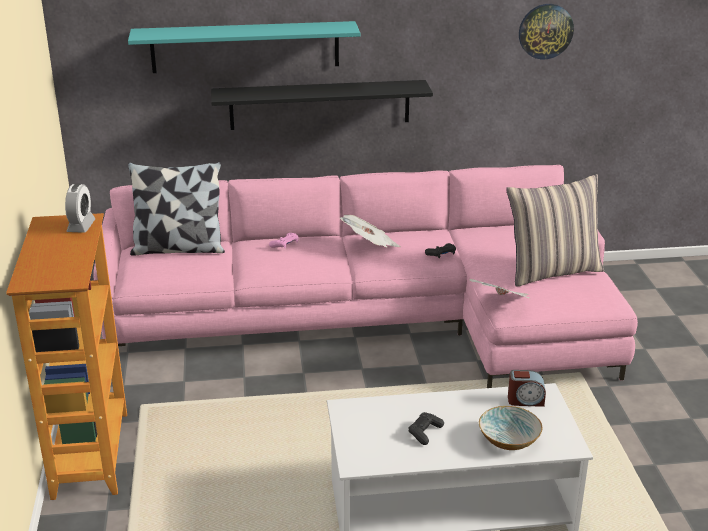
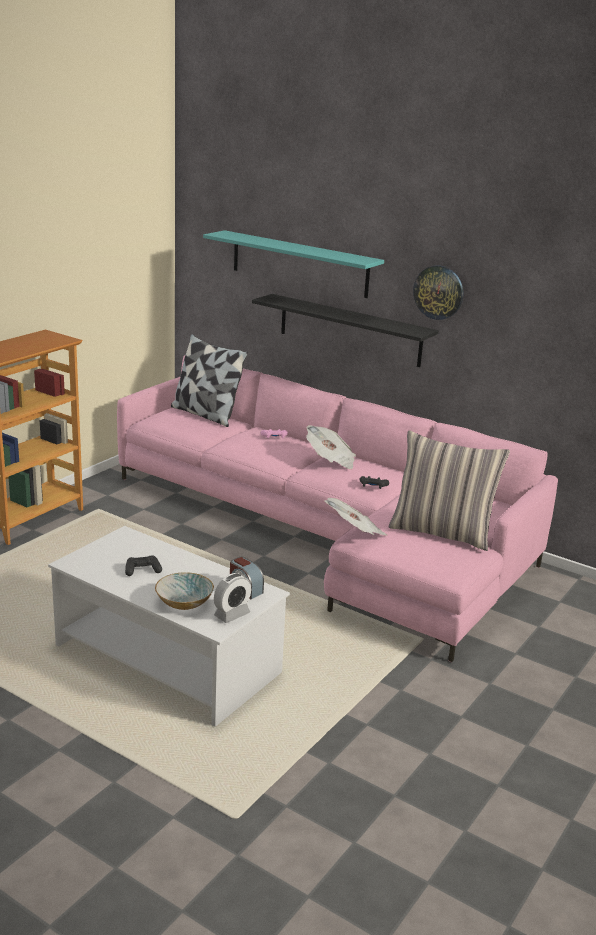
camera: 40 degrees right, 5 degrees down
(81, 226) = (56, 341): alarm clock -> alarm clock (232, 614)
(545, 31) = (556, 309): wall clock -> wall clock (438, 292)

